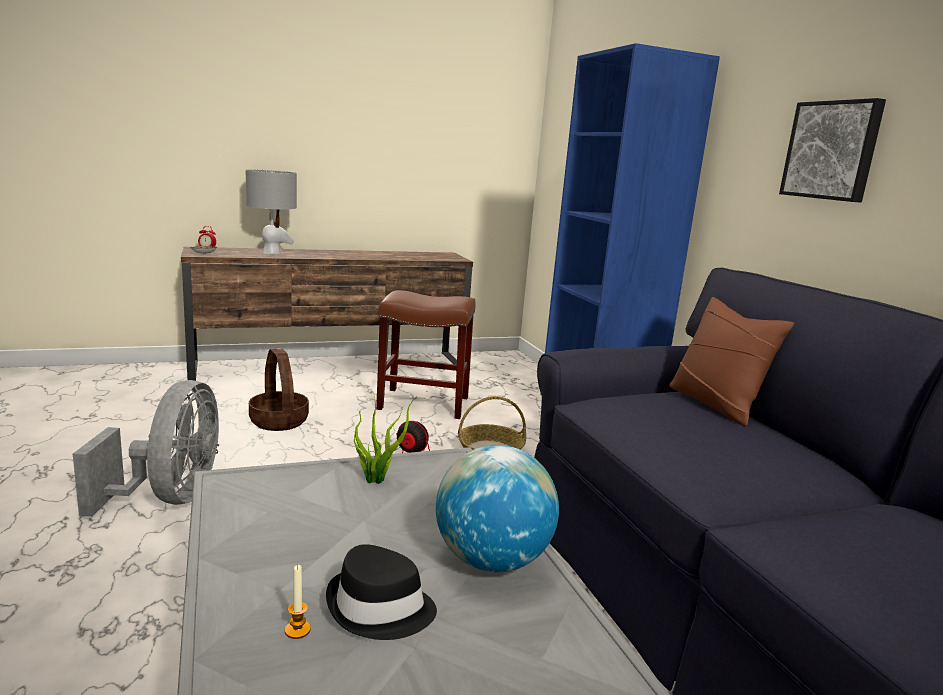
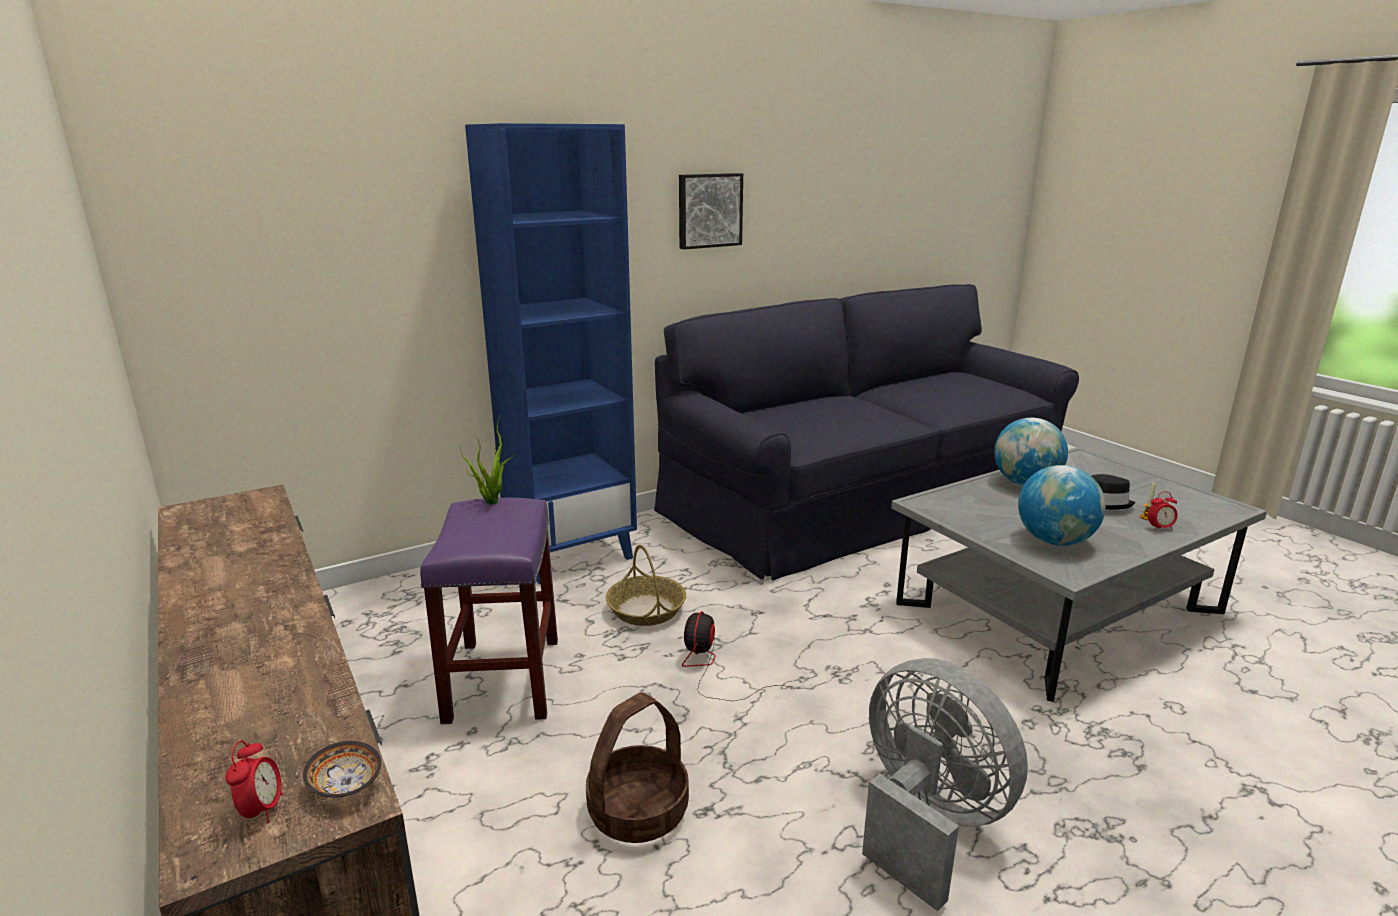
camera: 100 degrees left, 5 degrees up
(170, 497) = (927, 821): grey fan -> grey fan turned 60 degrees clockwise
(252, 621) = (1159, 528): none -> alarm clock
(272, 253) = (260, 693): grey table lamp -> none
(300, 505) = (1054, 541): none -> globe
(378, 480) = (986, 523): potted plant -> potted plant (491, 501)
(424, 403) = (502, 678): brown stool -> purple stool
(716, 404) = (766, 411): brown pillow -> none

